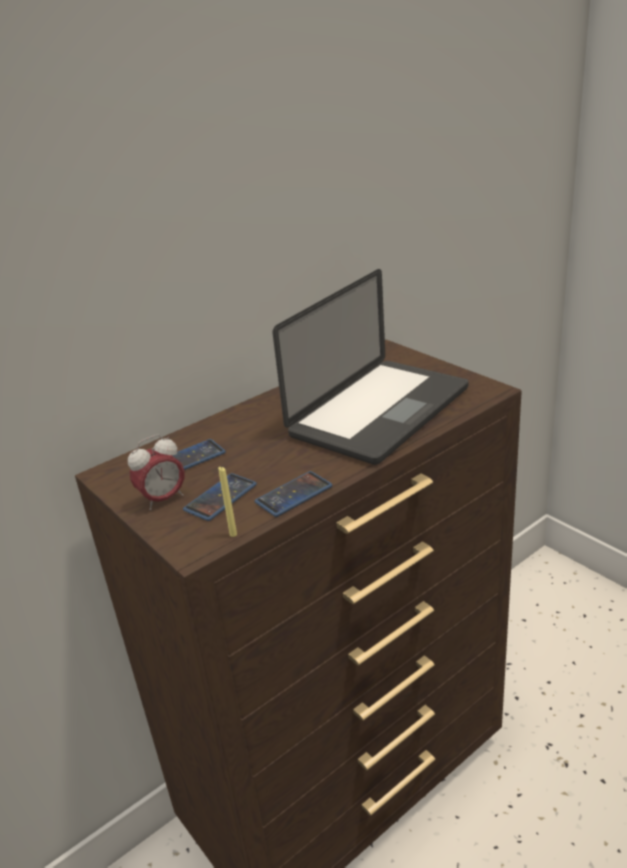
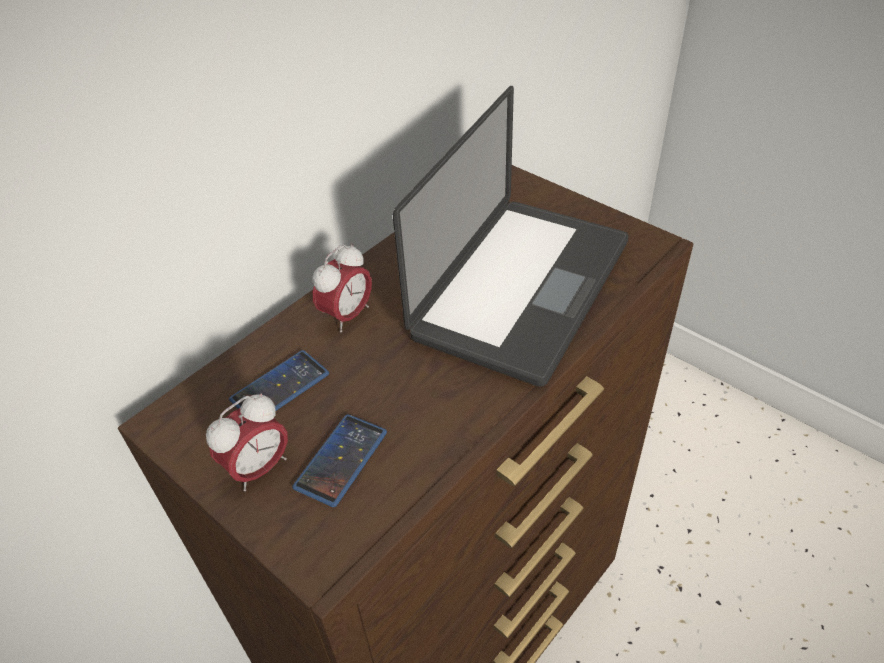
camera: 10 degrees left, 15 degrees up
(233, 534) = (375, 530): yellow candle -> none
(247, 423) = (347, 316): none -> alarm clock
(294, 494) = (442, 448): phone -> none

